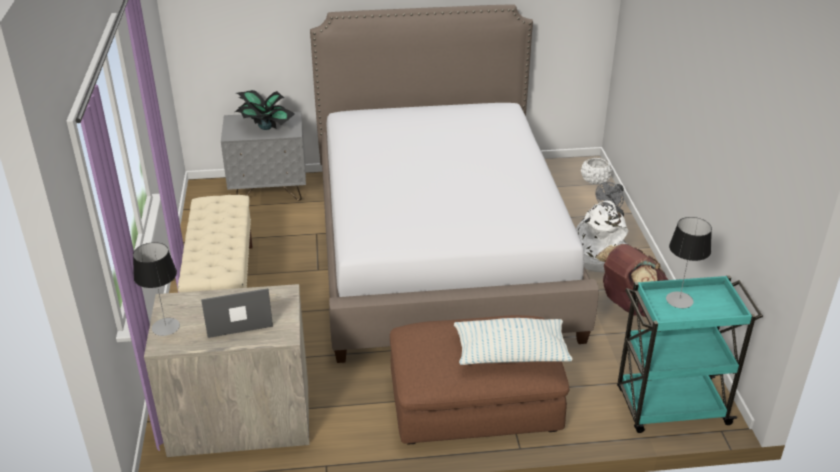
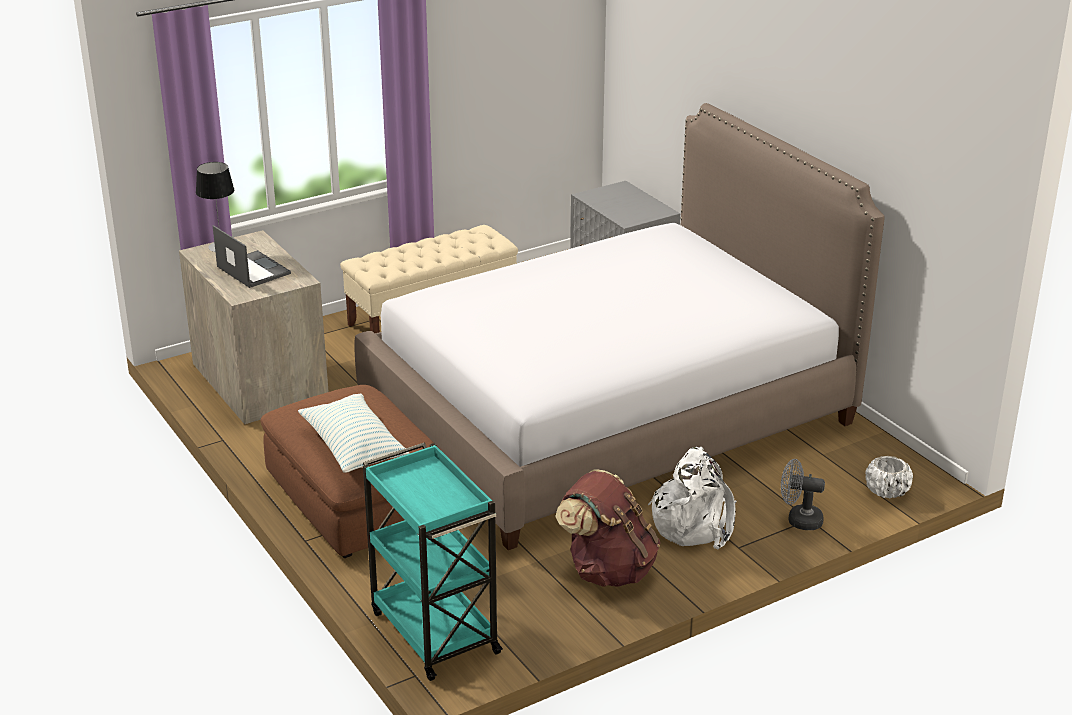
camera: 65 degrees right, 5 degrees down
(265, 127) = (623, 205): potted plant -> none
(679, 300) = (432, 483): table lamp -> none

